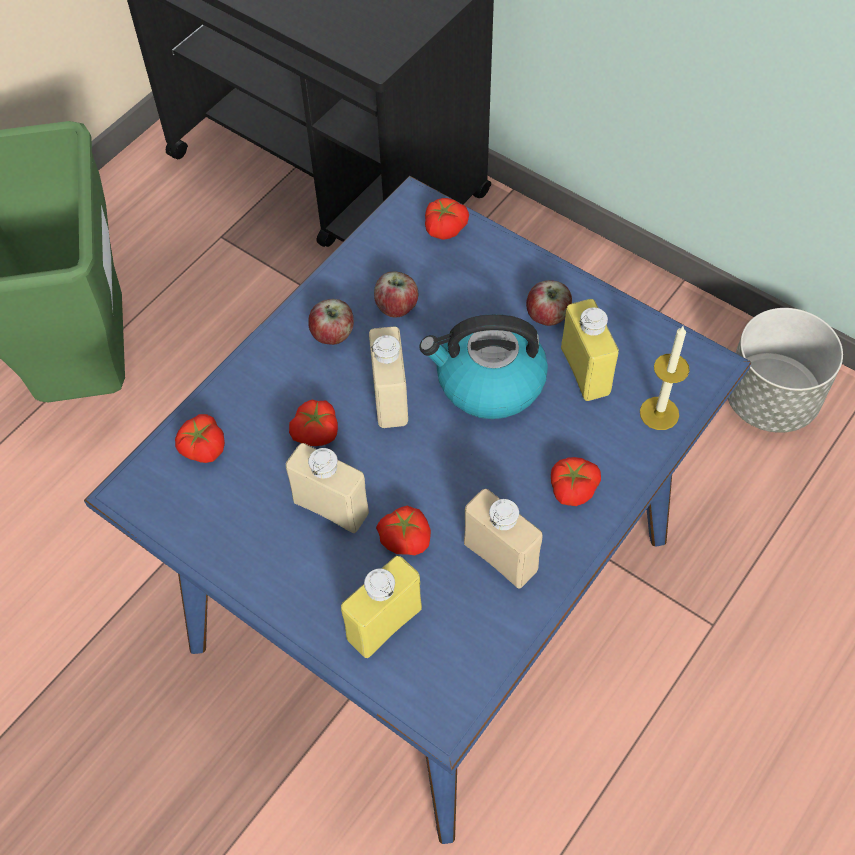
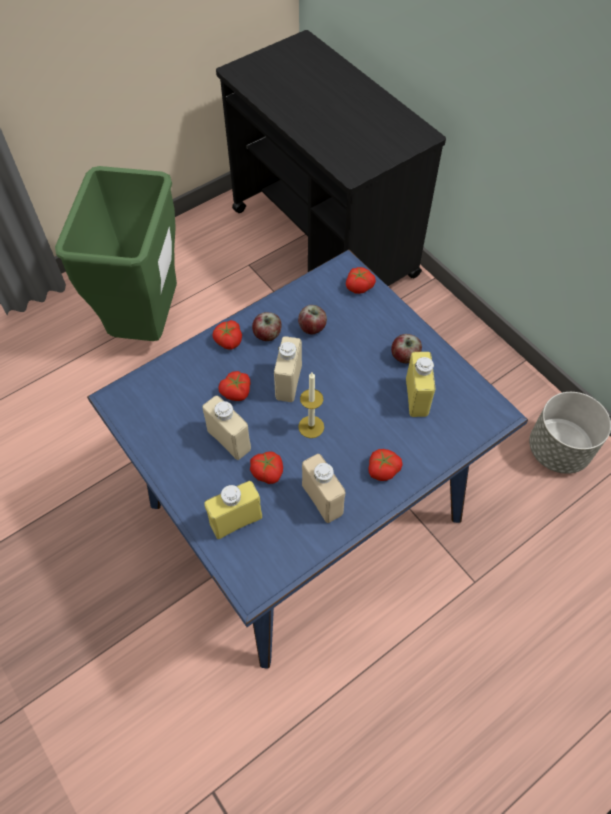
camera: 15 degrees right, 0 degrees up
(202, 448) = (165, 384): tomato -> tomato (228, 341)
(488, 382) = (352, 389): kettle -> none
(659, 413) = (455, 436): candle -> candle (311, 427)

